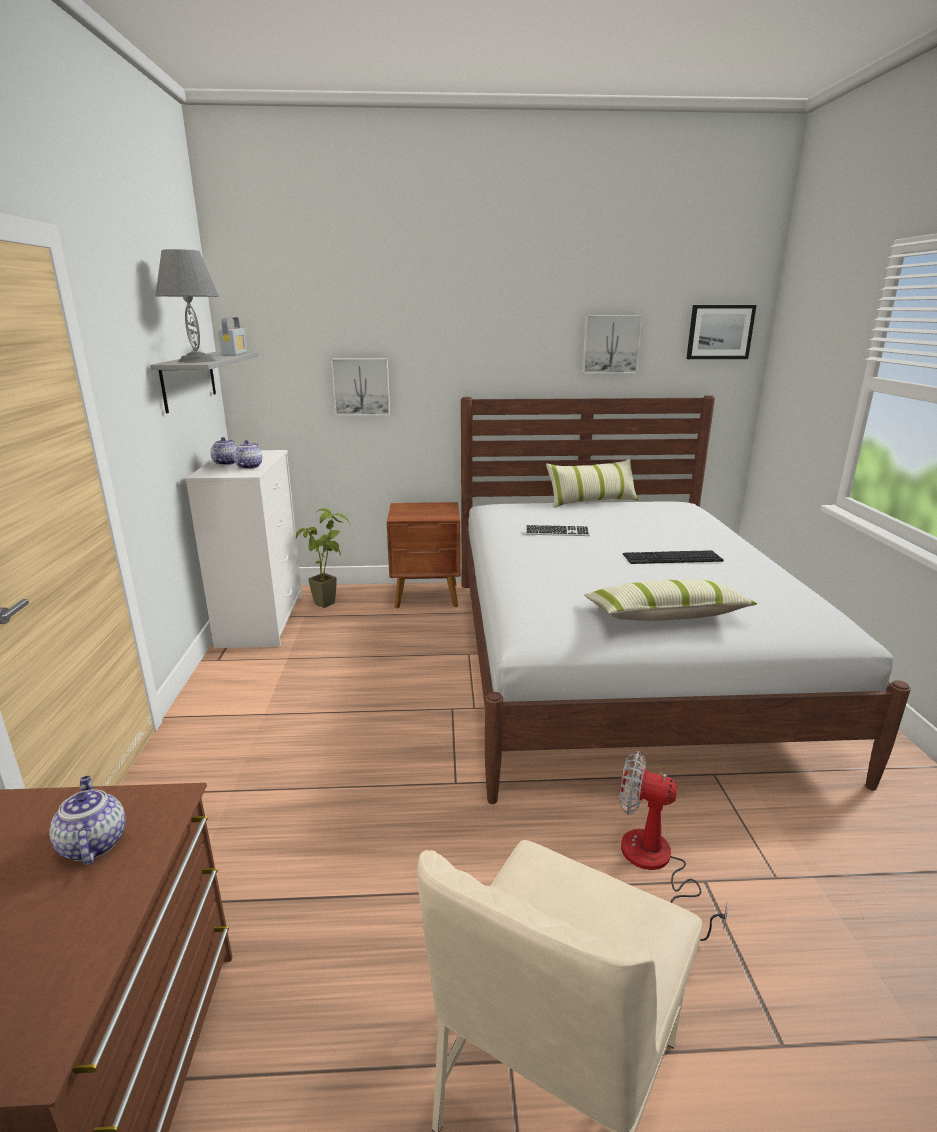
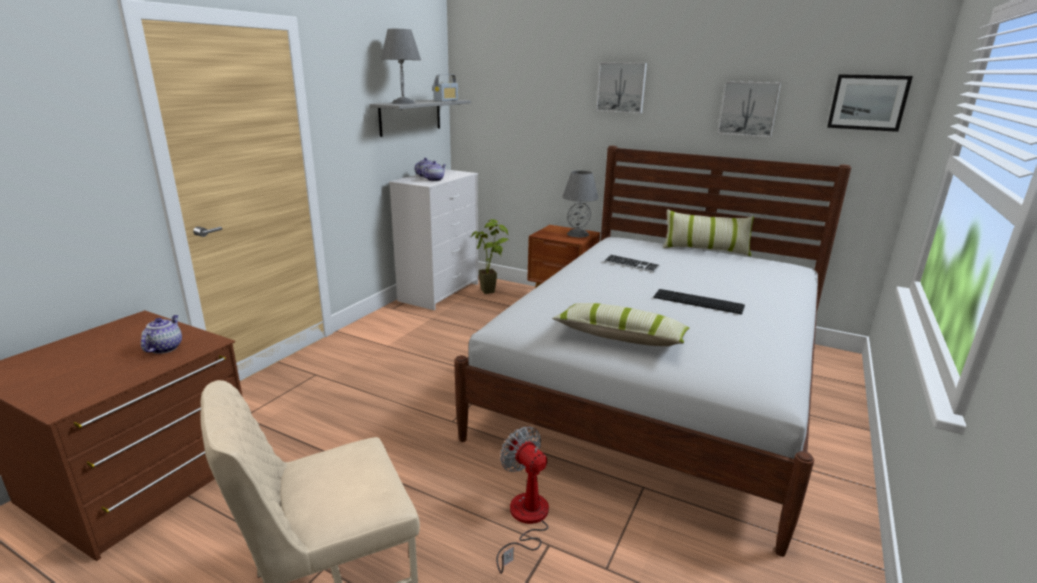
camera: 30 degrees right, 0 degrees up
(361, 387) = (538, 131): picture -> picture (621, 87)
(438, 508) = (578, 234): none -> grey table lamp

